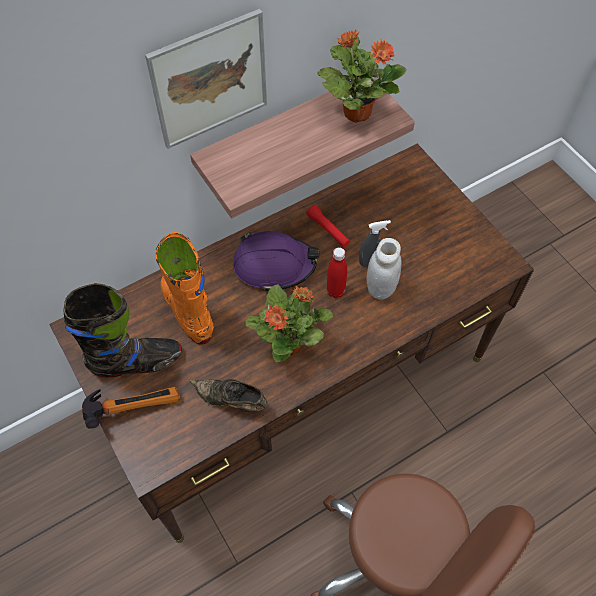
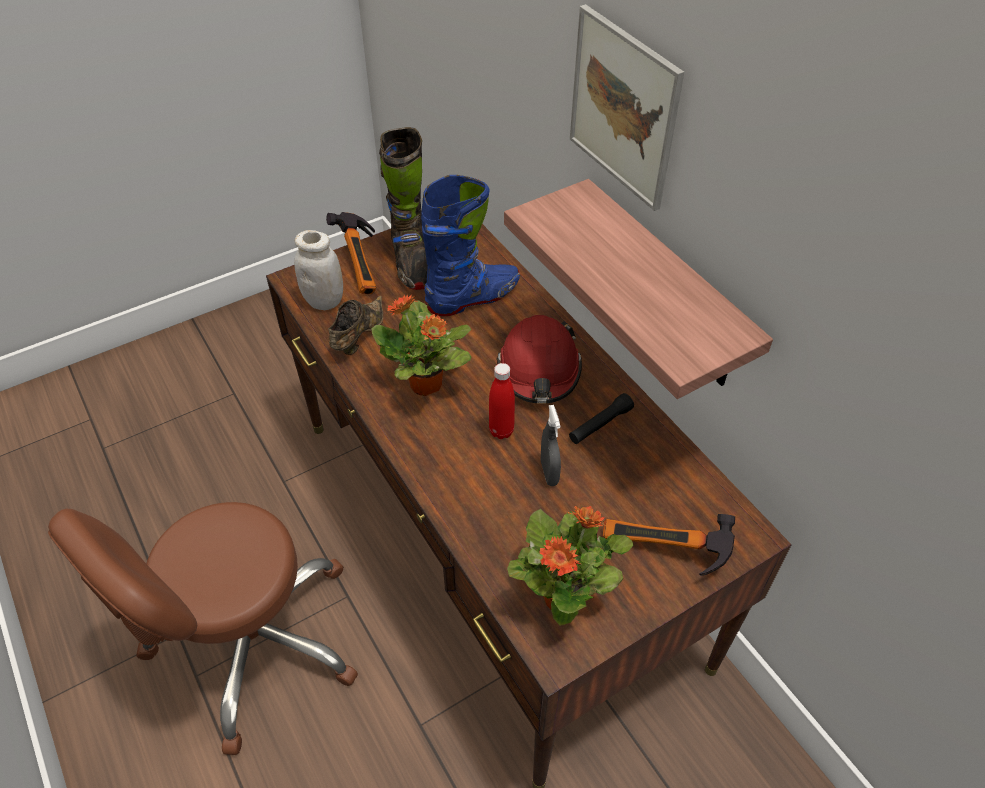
camera: 90 degrees right, 10 degrees down
(188, 311) = (473, 298): orange boot -> blue boot
(274, 265) = (539, 370): purple hard hat -> red hard hat
(328, 230) = (600, 425): red flashlight -> black flashlight
(356, 112) = (685, 321): potted plant -> potted plant (563, 595)
(380, 288) = (507, 480): white jar -> white jar (324, 301)
(431, 205) = (663, 554): none -> hammer

